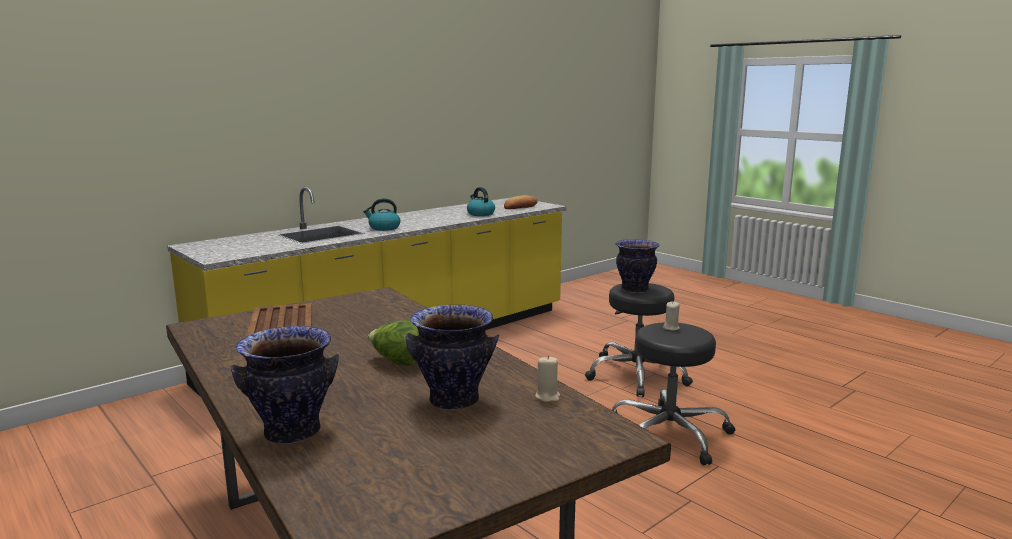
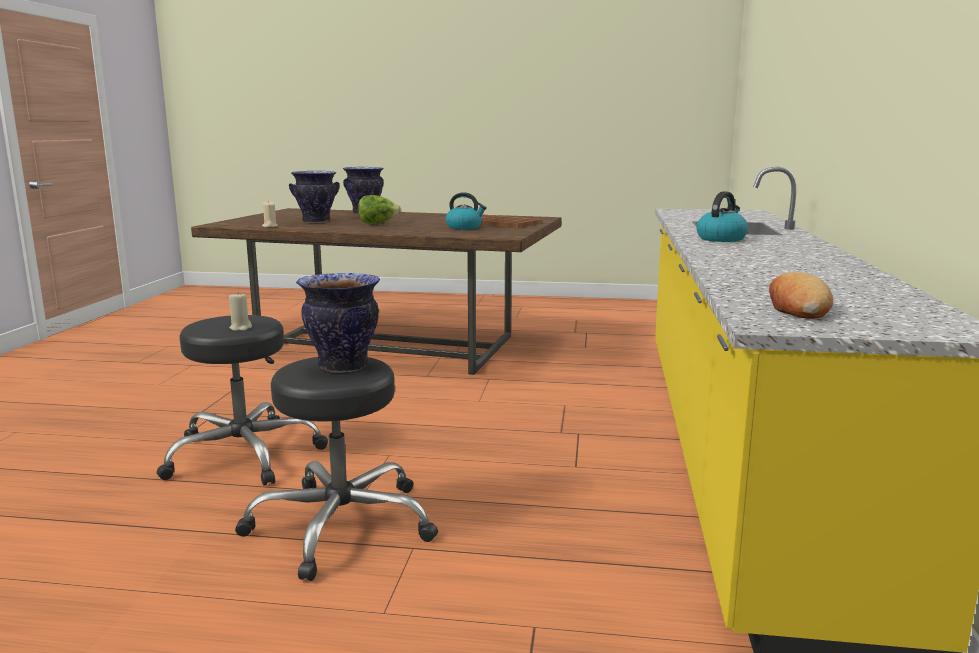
camera: 140 degrees right, 0 degrees up
(480, 214) = (751, 275): kettle -> kettle (464, 227)

